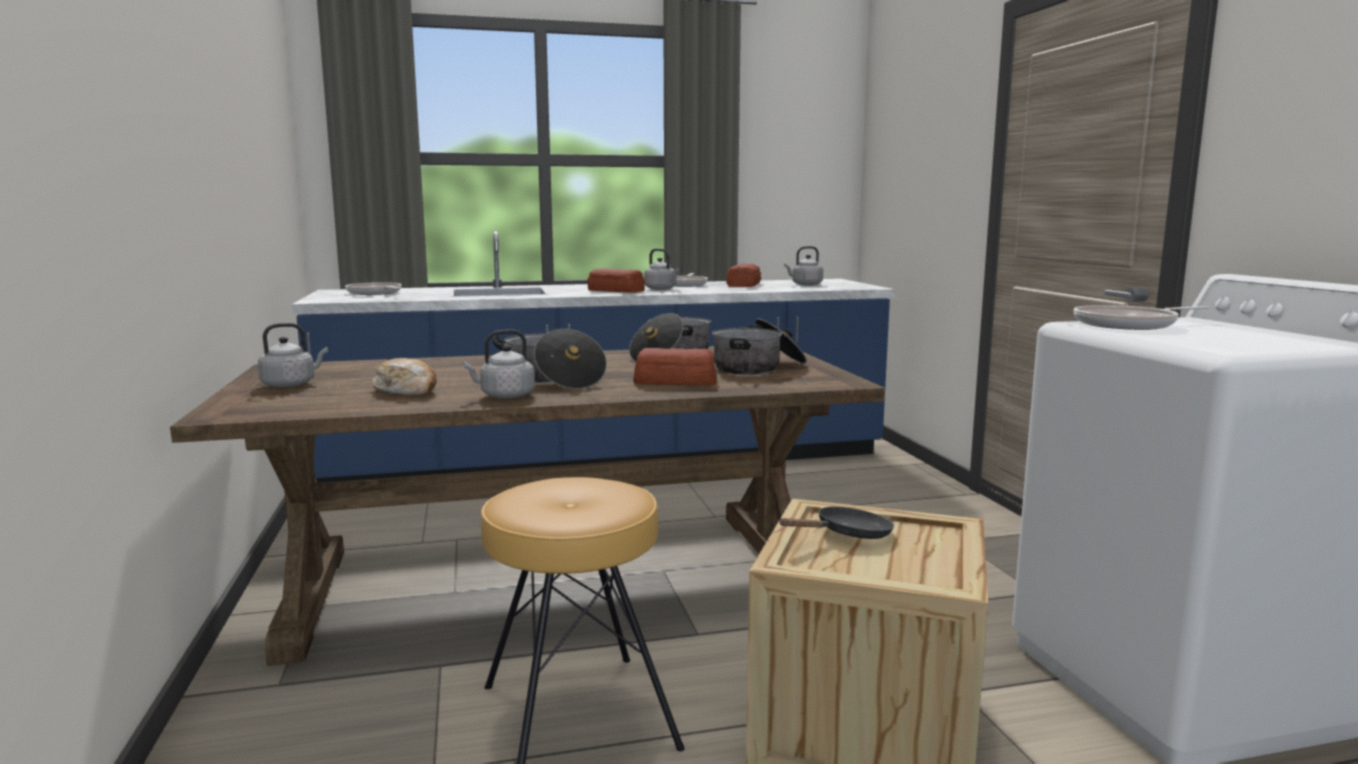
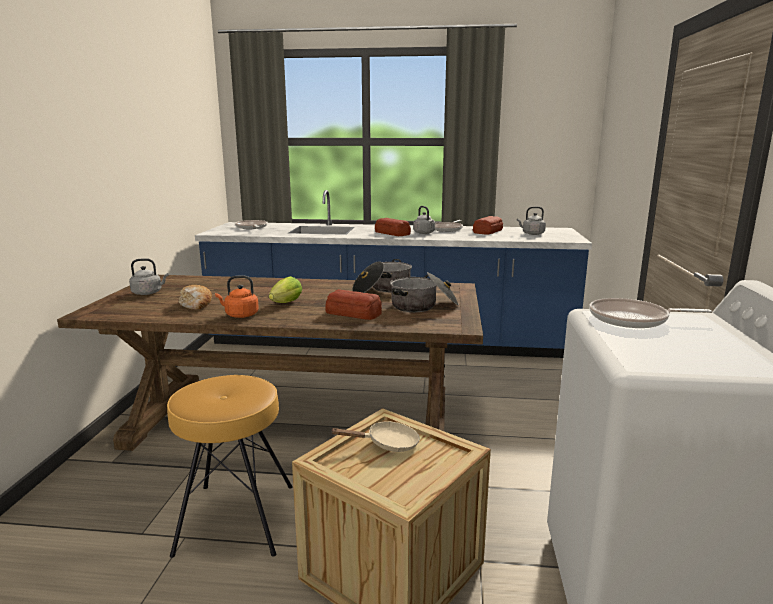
camera: 20 degrees right, 5 degrees up
(504, 396) = (240, 315): grey kettle -> orange kettle
(552, 379) = (284, 304): cooking pot -> lettuce
(847, 535) = (387, 444): black frying pan -> beige frying pan

